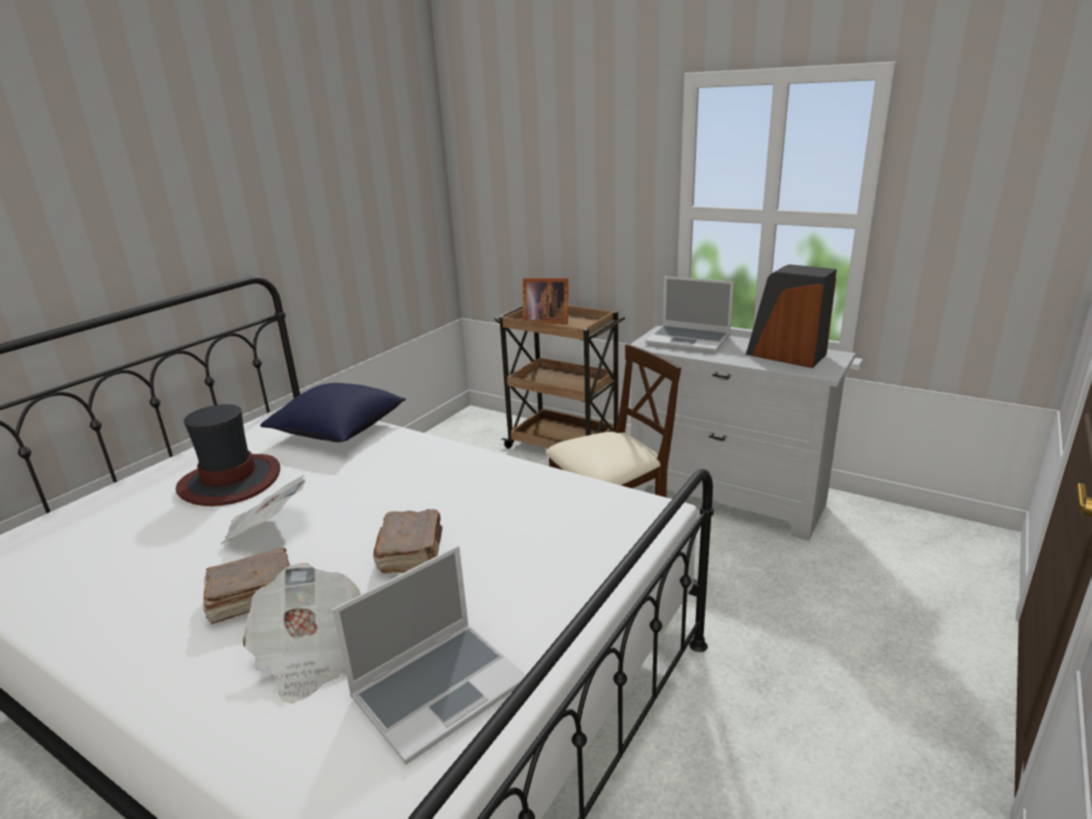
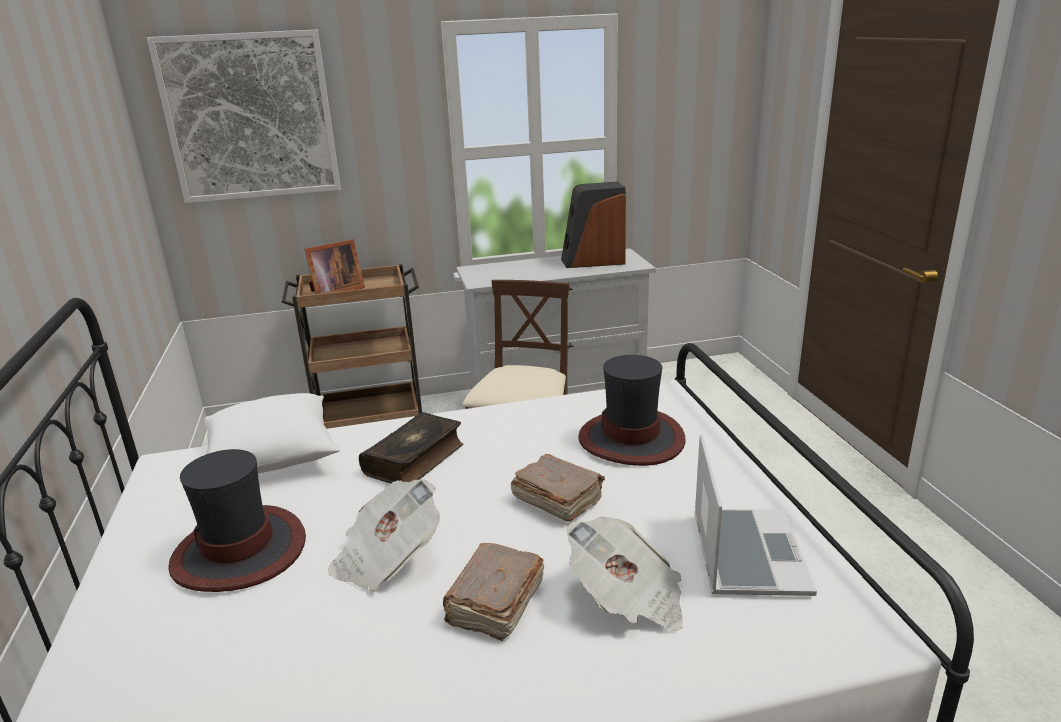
camera: 45 degrees left, 0 degrees up
(339, 432) = (273, 458): blue pillow -> white pillow
(396, 473) = (415, 459): none -> book
(519, 158) = (250, 117): none -> picture
(550, 538) = (632, 439): none -> hat
(689, 340) = (506, 270): laptop -> none

